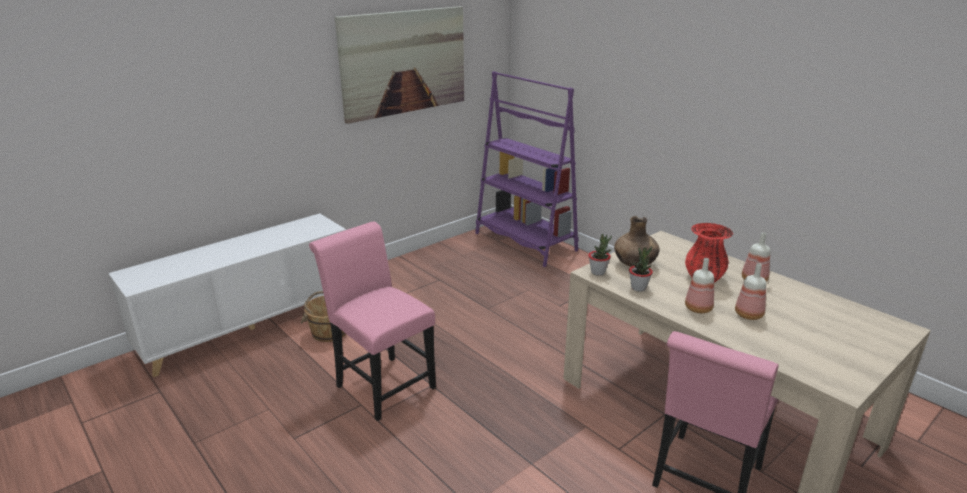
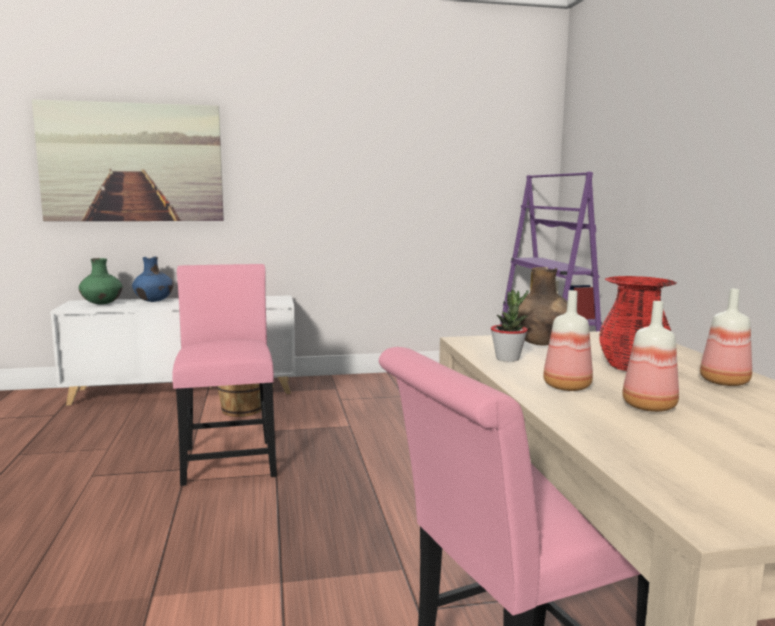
camera: 30 degrees right, 15 degrees down
(159, 271) = (102, 304): none -> green vase
(206, 253) = (154, 301): none -> blue vase
(404, 62) = (411, 150): picture -> picture (132, 163)
(598, 272) = (475, 341): potted plant -> none

